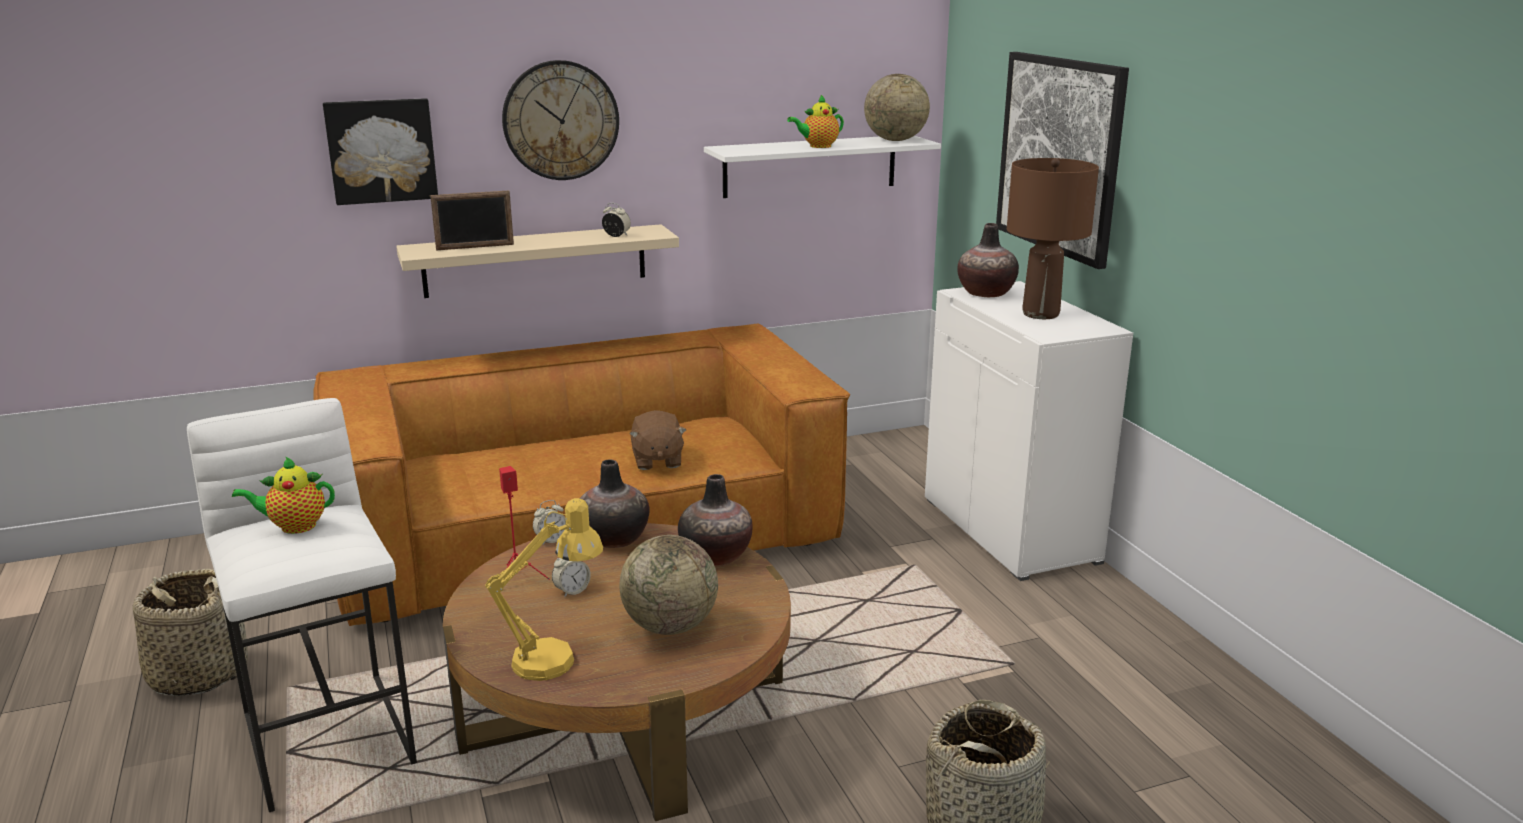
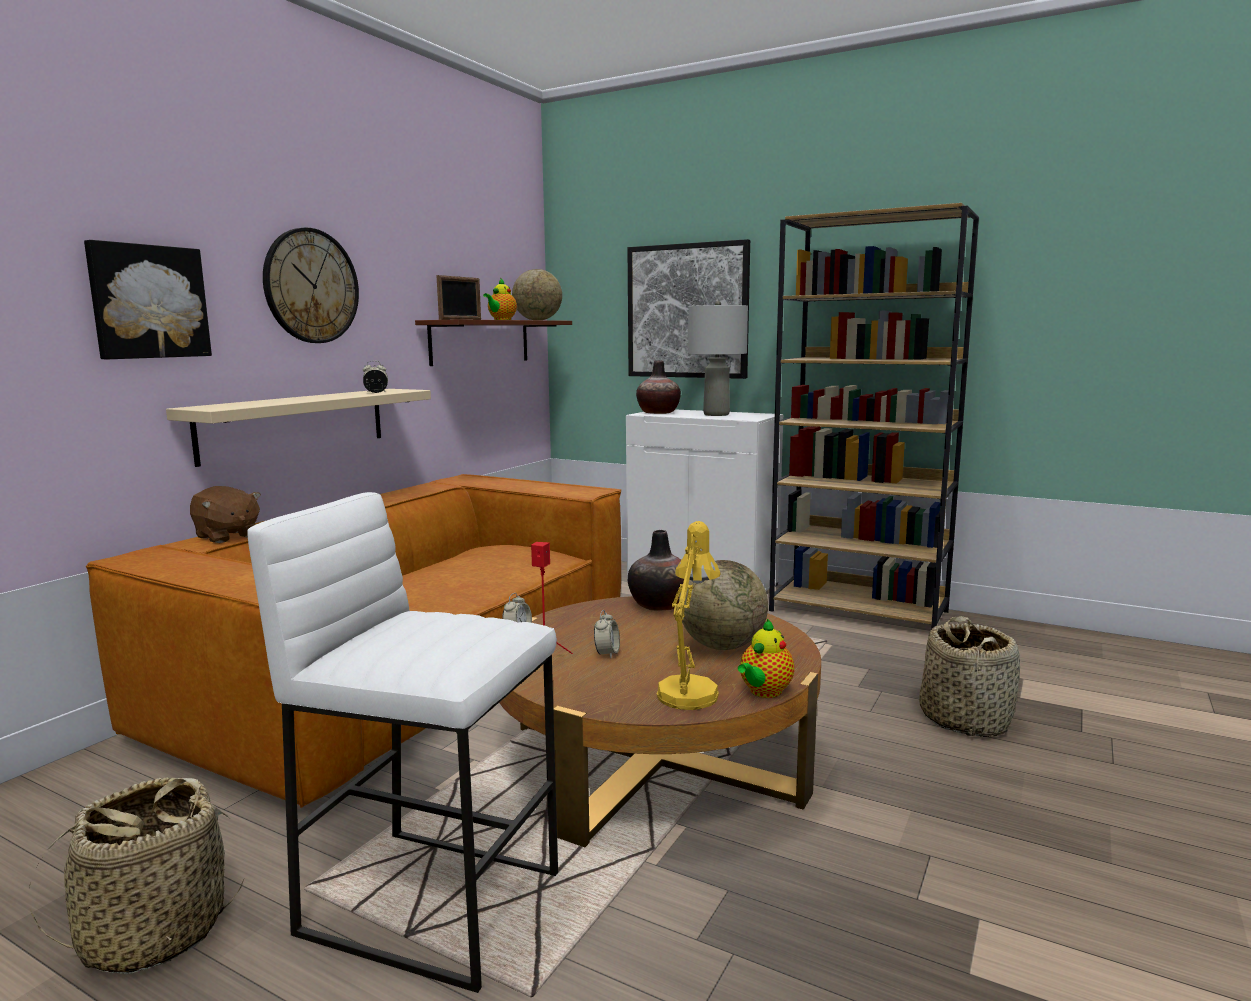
camera: 40 degrees left, 10 degrees down
(294, 526) = (416, 627): teapot -> teapot (764, 692)
(475, 247) = (263, 403): picture frame -> picture frame (461, 320)
(614, 538) = (566, 618): vase -> none
(657, 460) = (496, 573): brown plush toy -> brown plush toy (227, 536)
(810, 166) = (480, 342): white shelf -> brown shelf
(1040, 314) = (716, 414): brown table lamp -> grey table lamp
(1137, 642) = (859, 611): none -> brown bookcase

